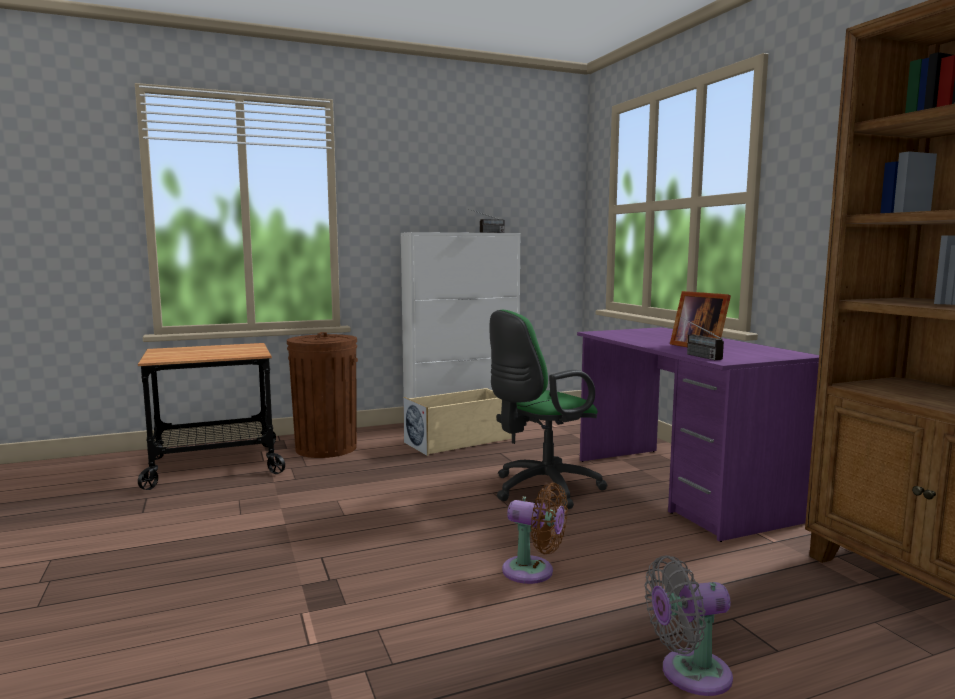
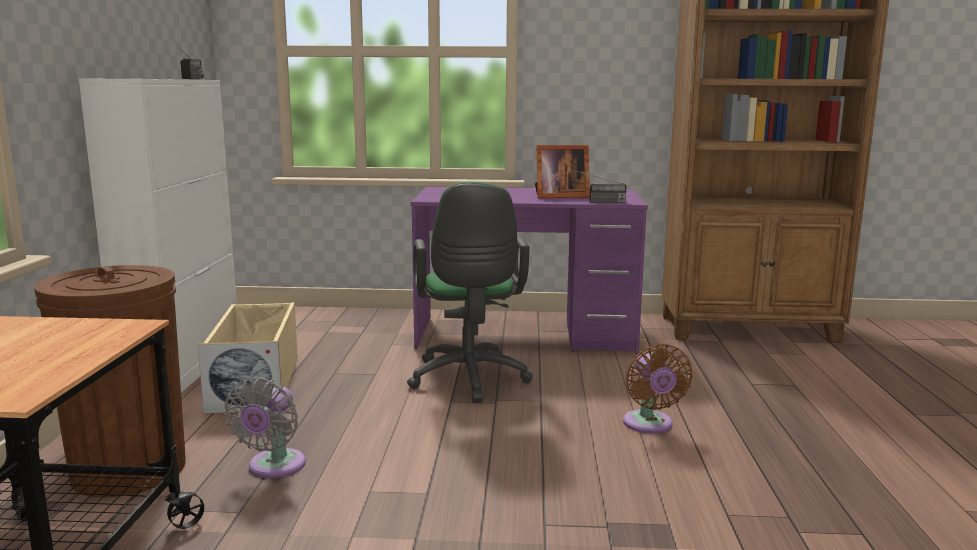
camera: 65 degrees left, 5 degrees up
(533, 572) = (649, 425): brown fan -> brown fan turned 120 degrees clockwise
(689, 674) = (818, 415): grey fan -> grey fan (273, 468)

